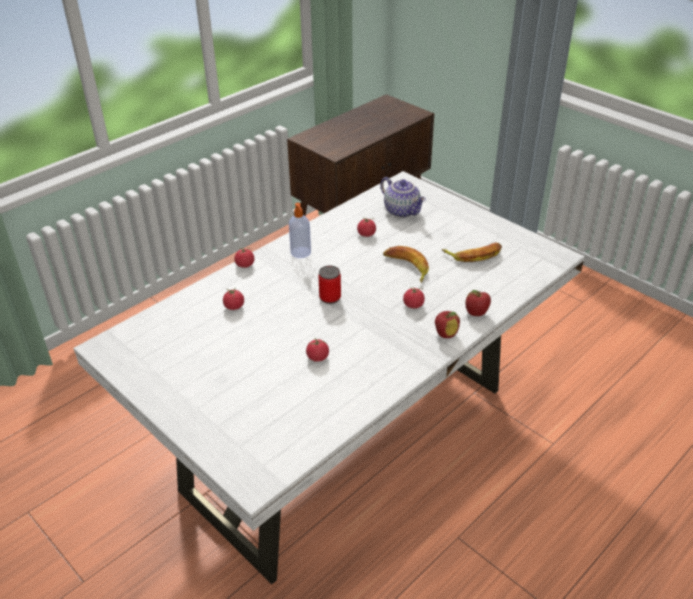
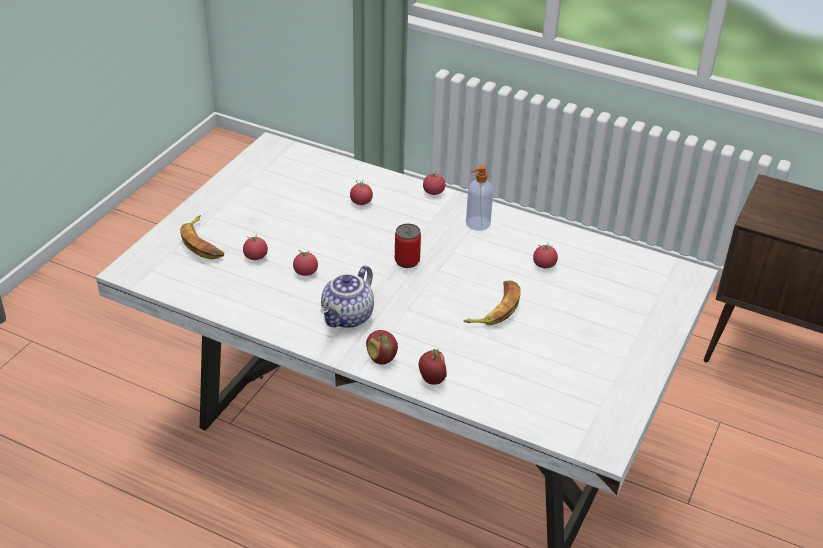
camera: 70 degrees right, 0 degrees up
(402, 211) = (616, 285): teapot -> teapot (348, 317)
(413, 305) = (423, 325): tomato -> tomato (256, 256)
(474, 255) = (555, 363): banana -> banana (203, 243)

